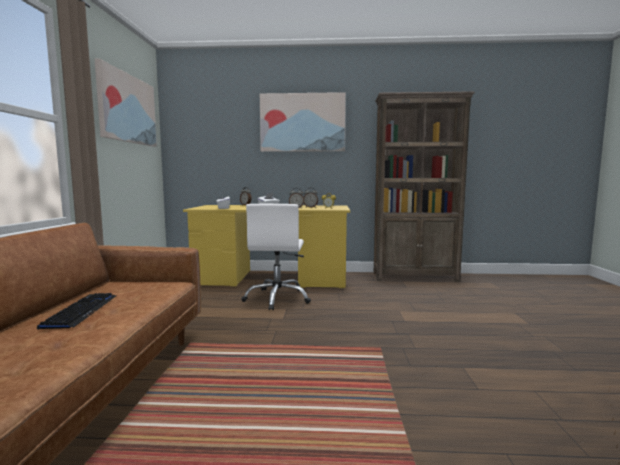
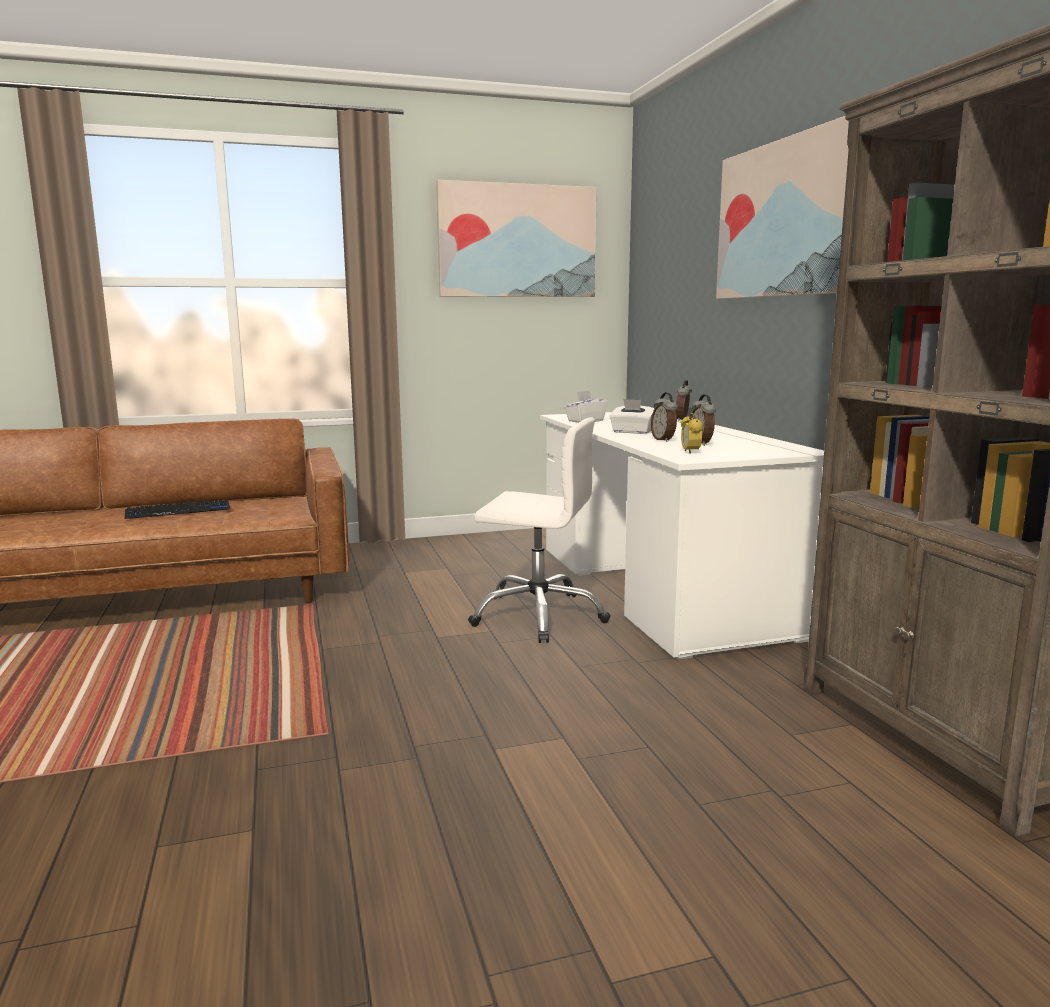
camera: 70 degrees right, 5 degrees up
(272, 279) = (659, 589): yellow desk -> white desk
(277, 299) = (539, 615): white office chair -> white office chair turned 150 degrees counterclockwise

